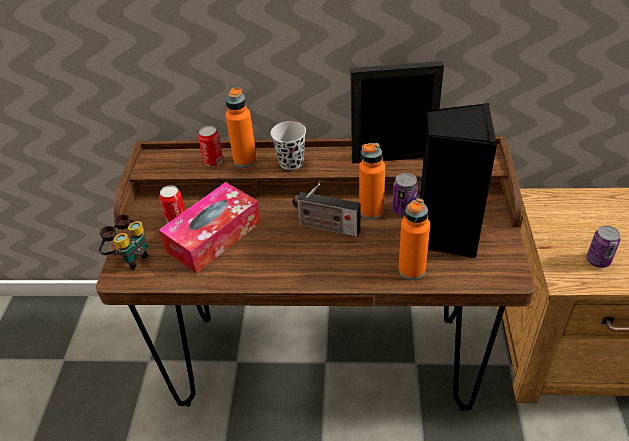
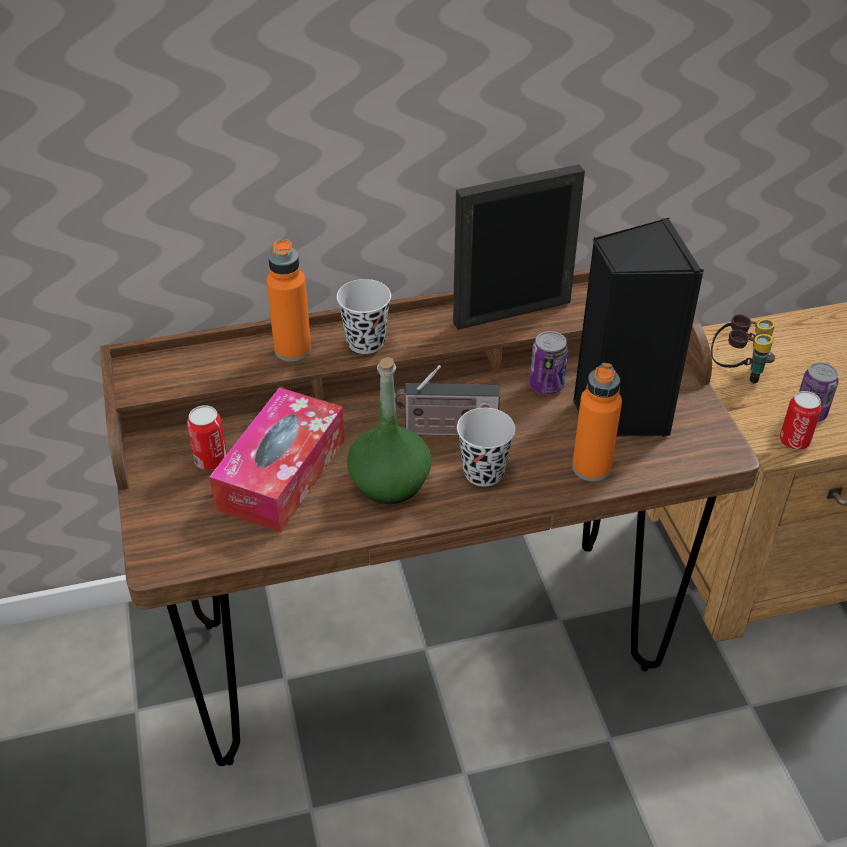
camera: 20 degrees left, 0 degrees up
(130, 257) = (162, 529): binoculars -> binoculars (738, 371)
(213, 161) = (243, 359): can -> can (794, 441)
(276, 254) = (389, 482): none -> green bottle
(338, 259) = (483, 472): none -> black cup
(371, 211) = (501, 396): orange bottle -> none

